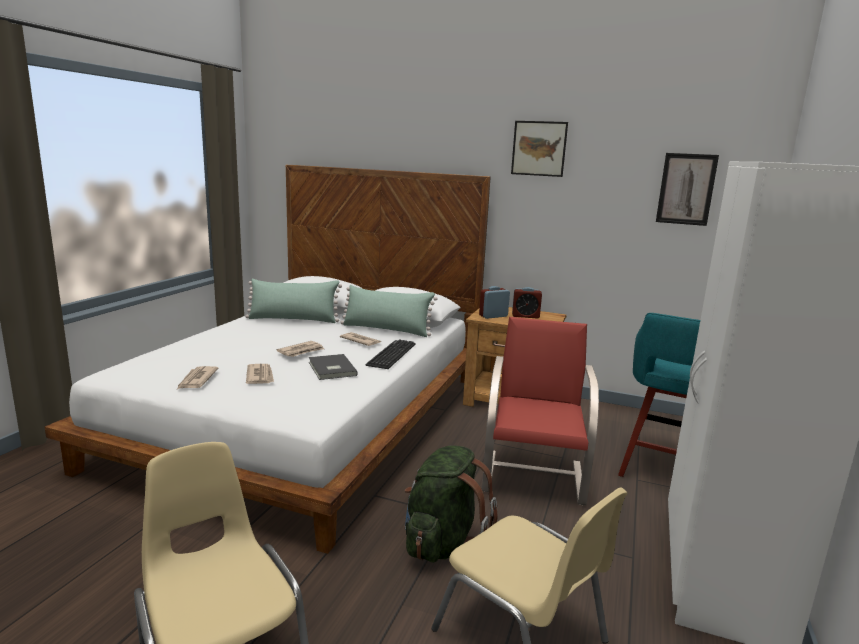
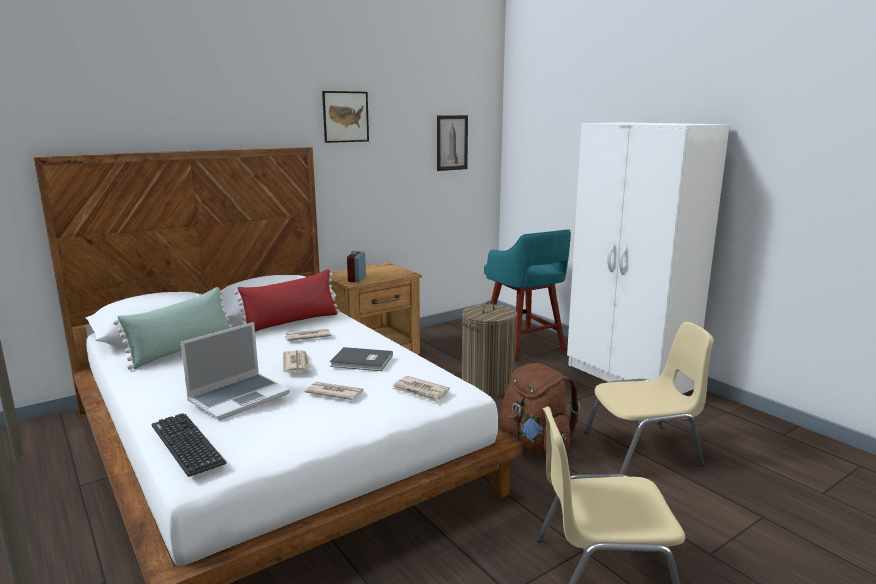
camera: 55 degrees left, 0 degrees up
(196, 380) = (302, 423): newspaper -> newspaper (420, 391)
(220, 351) = (239, 397): none -> laptop
(386, 329) = (292, 322): green pillow -> red pillow
(391, 354) = (360, 334): keyboard -> keyboard (187, 444)
(442, 543) = (535, 444): green backpack -> brown backpack
(525, 316) = (373, 272): alarm clock -> none
(534, 476) = (487, 385): red chair -> laundry basket

